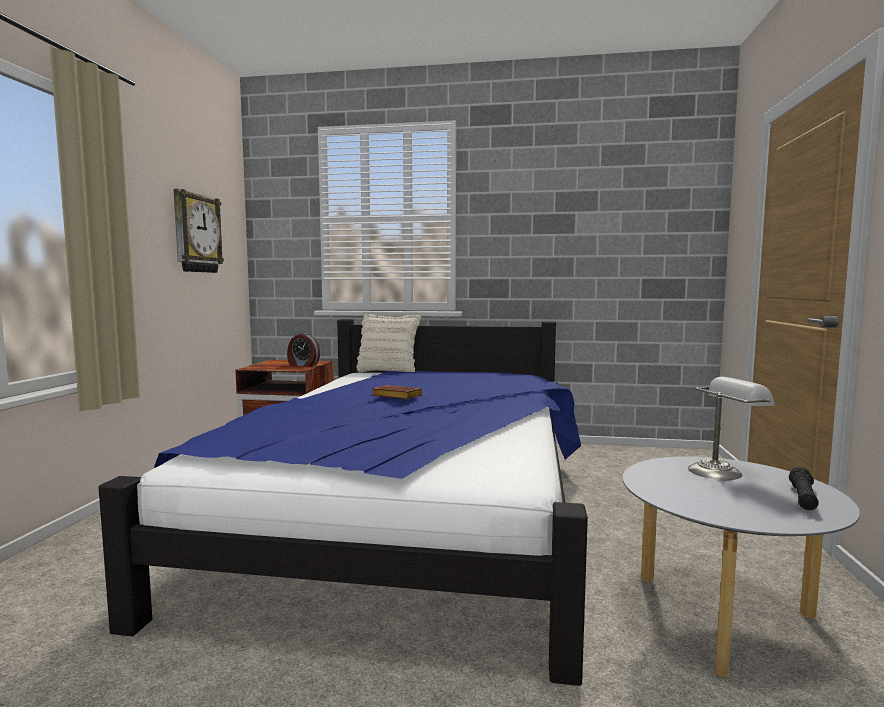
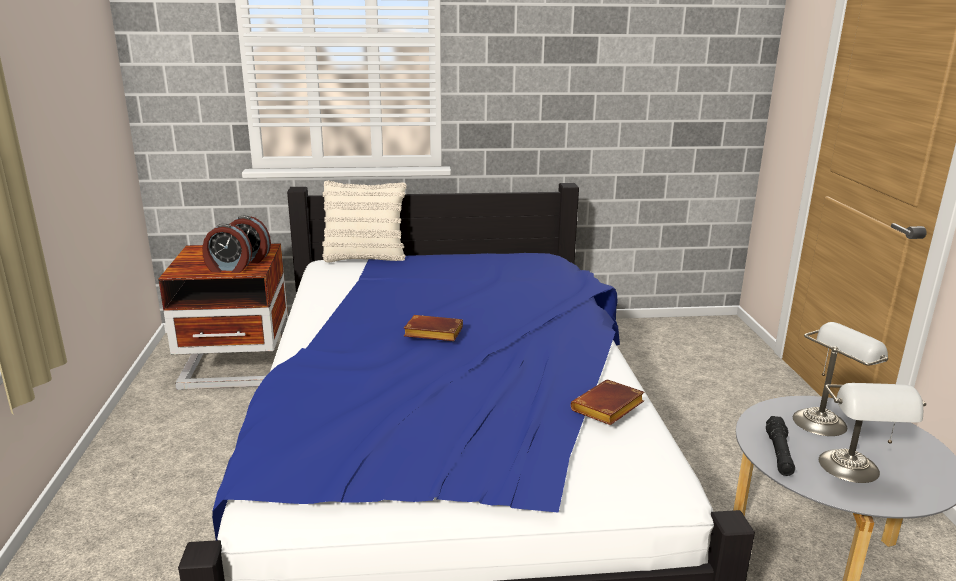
camera: 15 degrees left, 15 degrees up
(196, 233) = (69, 84): wall clock -> none
(285, 367) = (228, 268): none -> alarm clock
(501, 436) = (608, 409): none -> brown book
(730, 502) = (855, 473): none -> white table lamp
(803, 497) = (912, 455): black flashlight -> black flashlight (779, 453)

